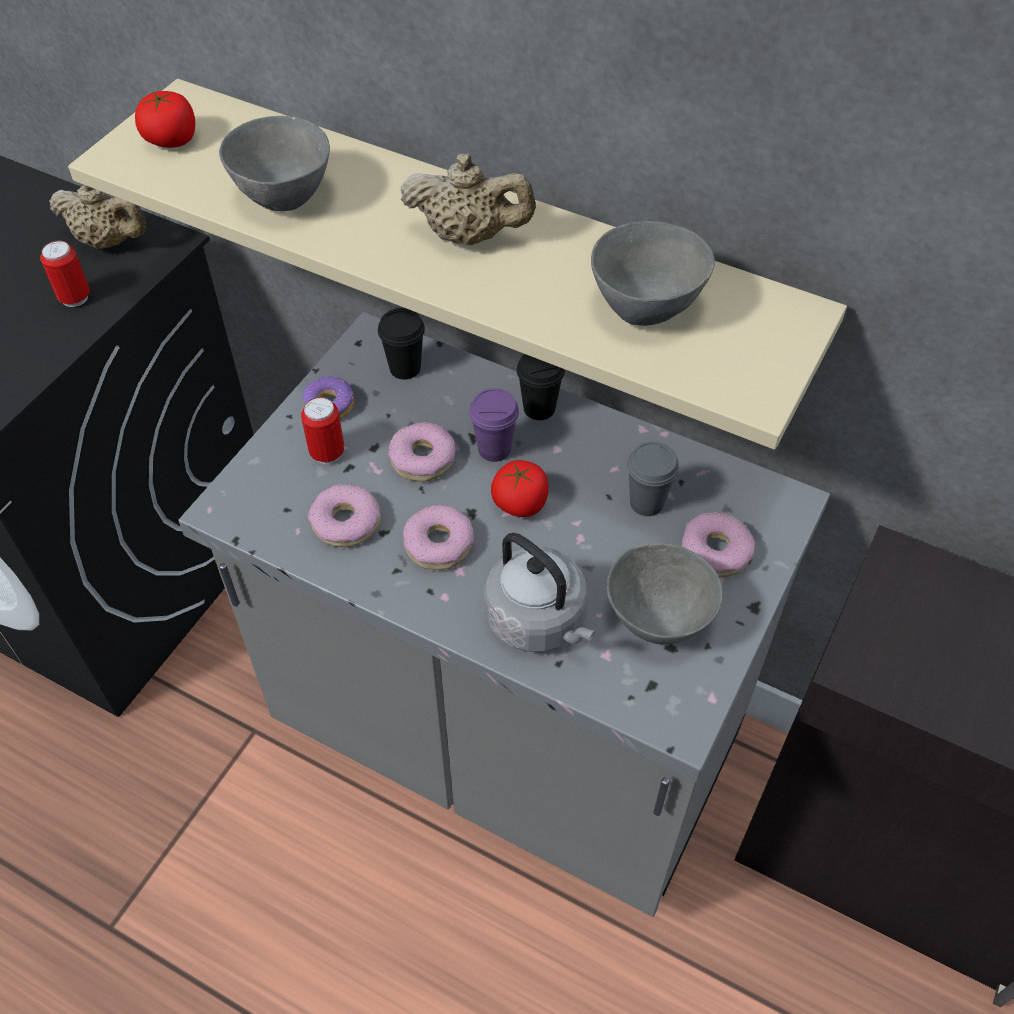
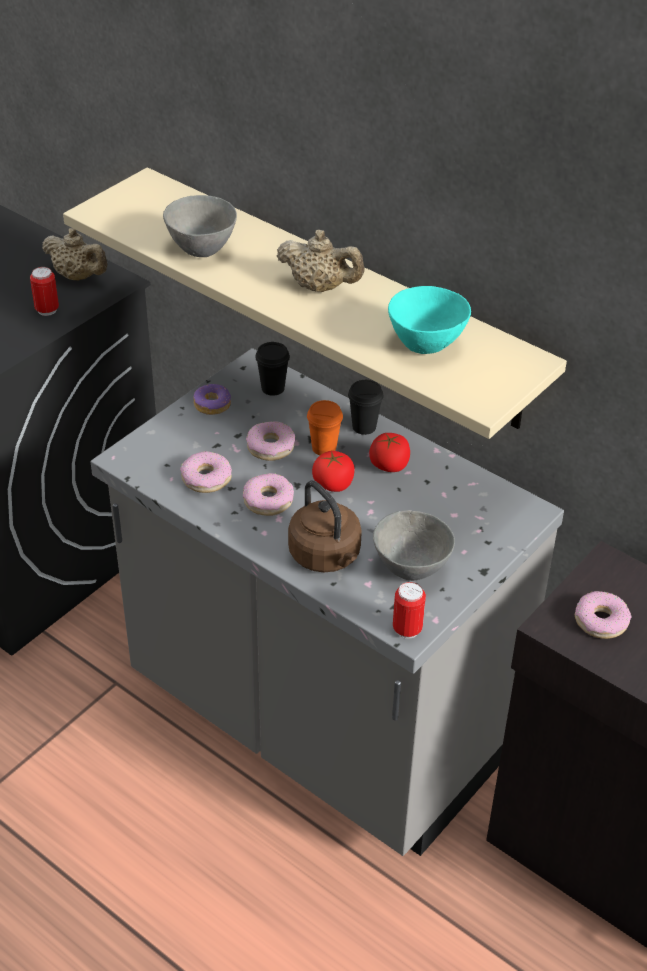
camera: 10 degrees right, 10 degrees down
(171, 140) = (135, 205): tomato -> tomato (389, 465)
(327, 453) = (203, 434): can -> can (407, 629)
(494, 449) = (324, 448): purple cup -> orange cup
(539, 621) = (326, 557): grey kettle -> brown kettle
(645, 309) = (426, 345): grey bowl -> turquoise bowl
(646, 503) = (425, 496): grey cup -> none
(716, 551) = (466, 533): donut -> donut (601, 621)

